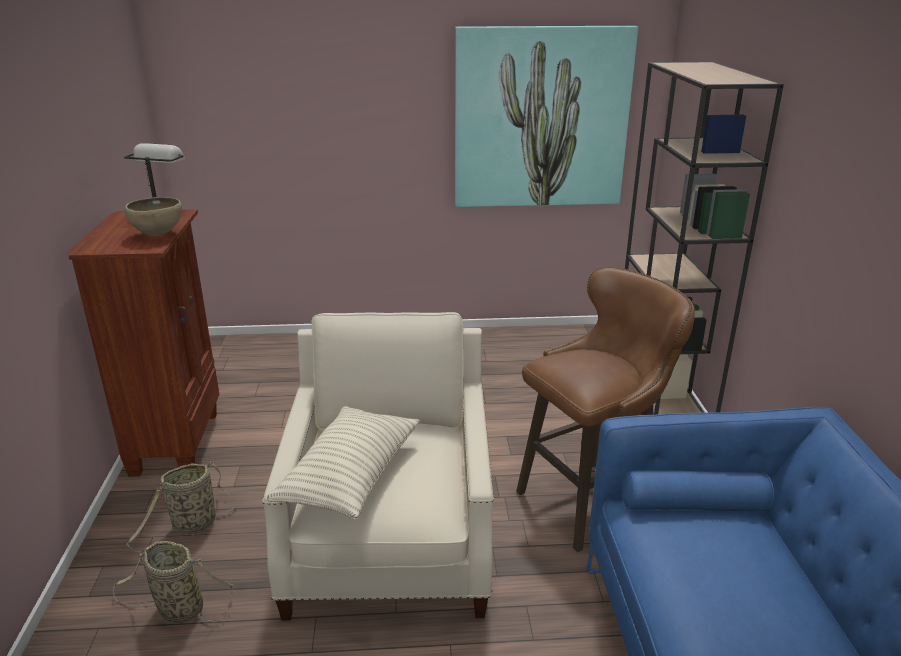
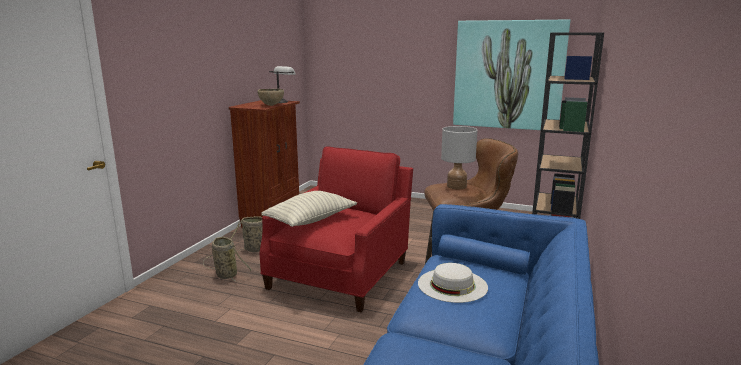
camera: 25 degrees right, 10 degrees down
(391, 537) = (341, 273): beige armchair -> red armchair
(588, 363) = (456, 186): none -> grey table lamp
(707, 577) = (452, 285): none -> white hat

